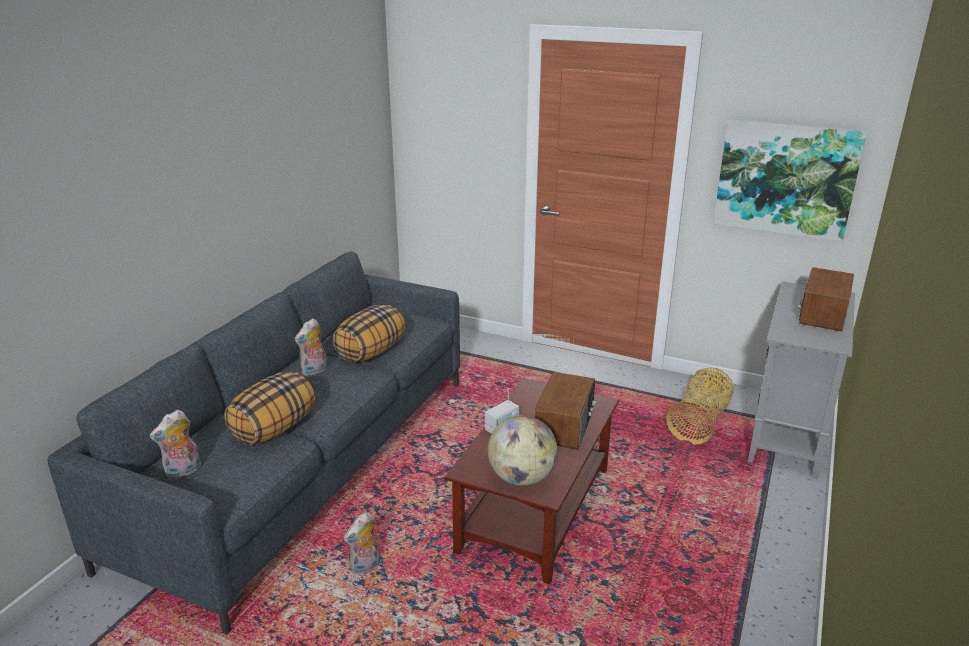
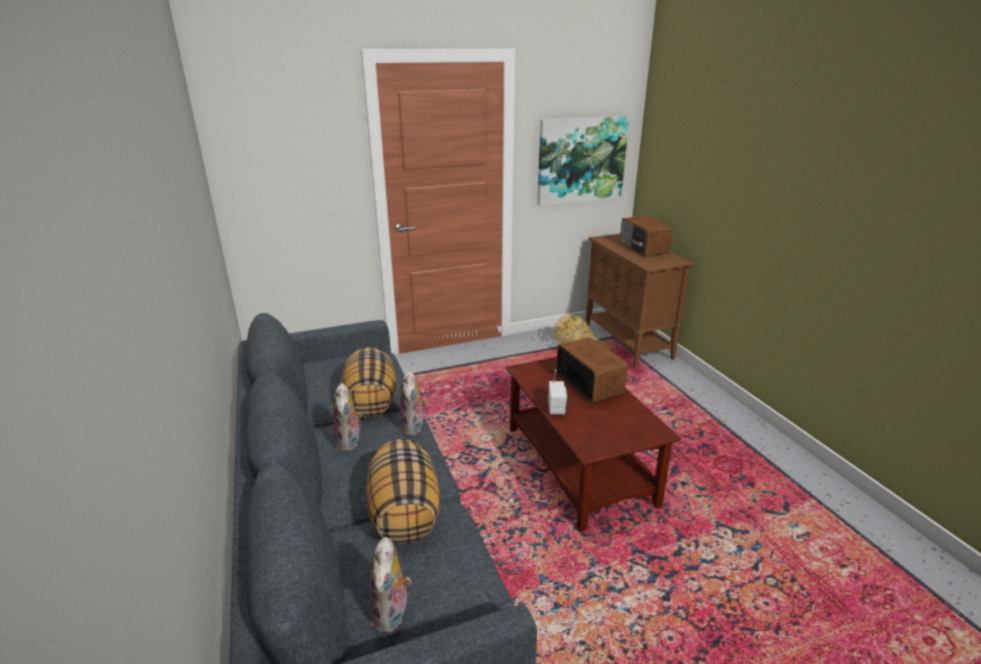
camera: 45 degrees left, 0 degrees up
(365, 567) = (540, 592): plush toy -> plush toy (414, 427)
(521, 478) = (628, 432): globe -> none
(788, 435) = (628, 342): grey cabinet -> brown cabinet

